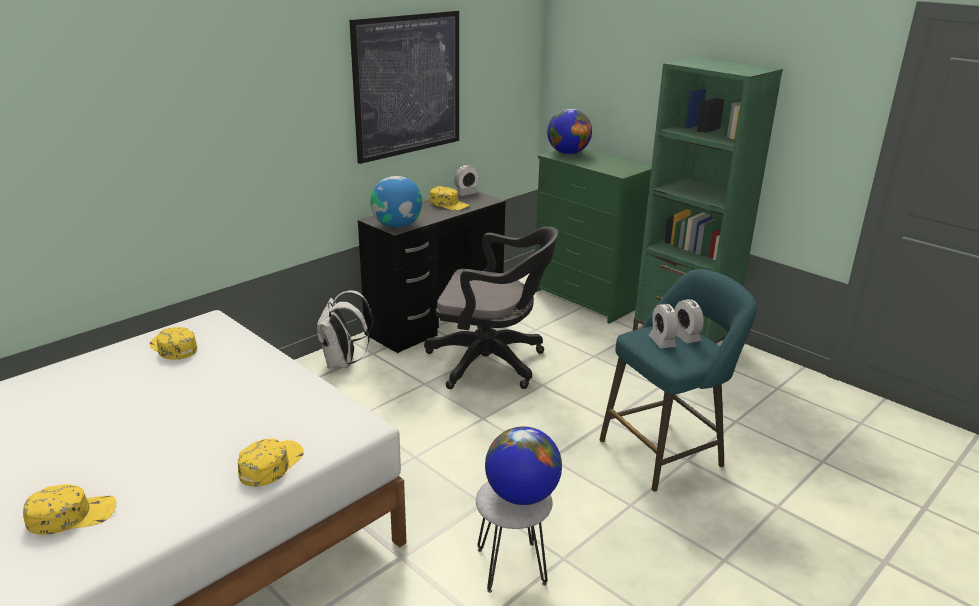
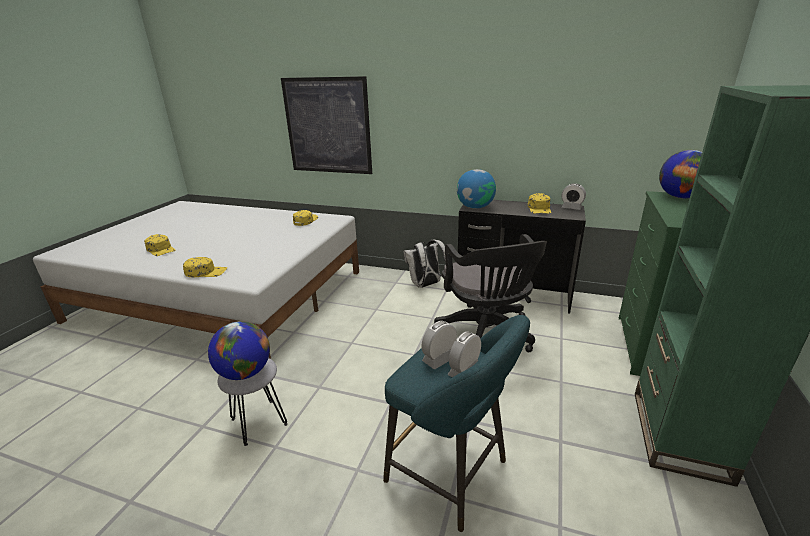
camera: 65 degrees right, 0 degrees up
(408, 85) = (530, 105): picture -> picture (327, 126)

